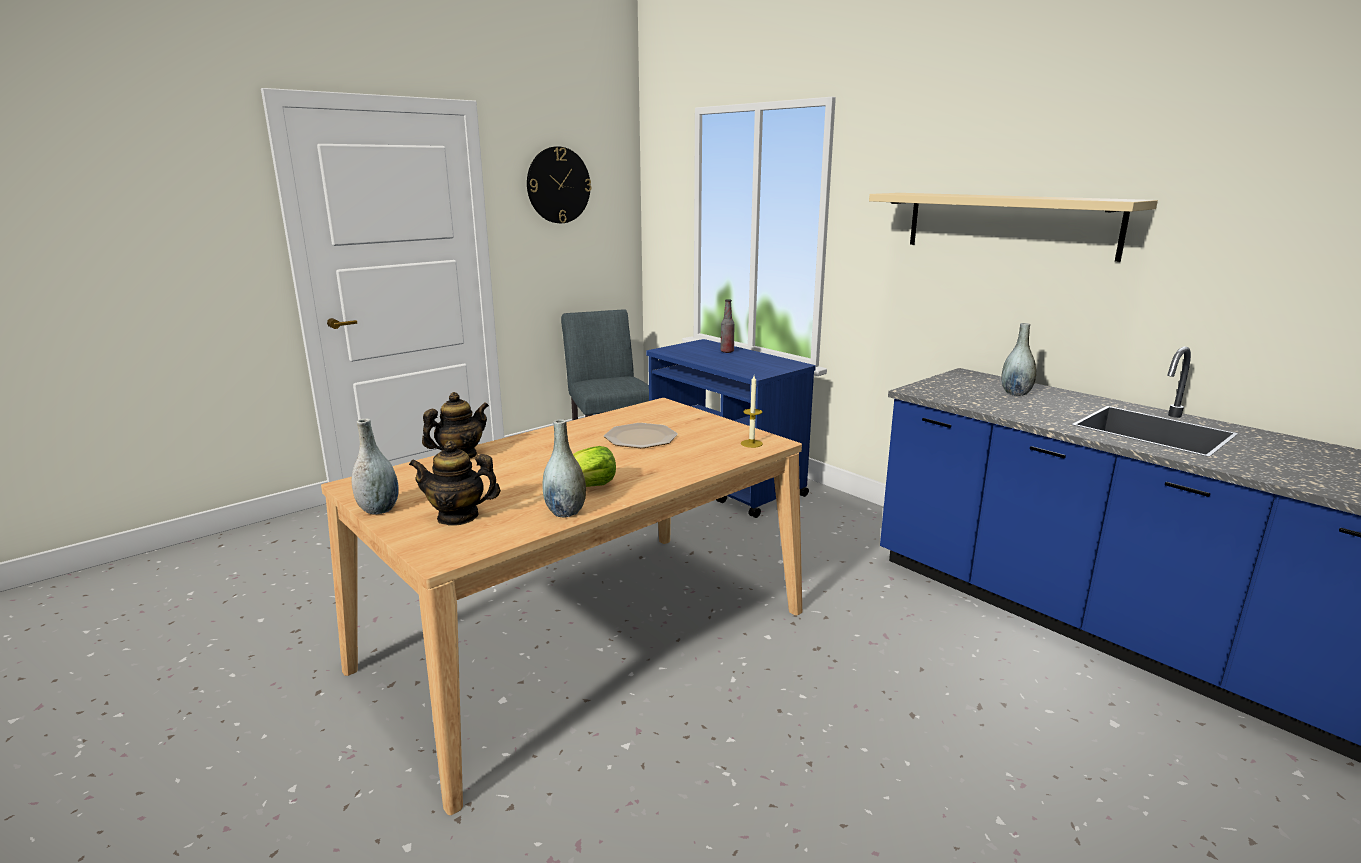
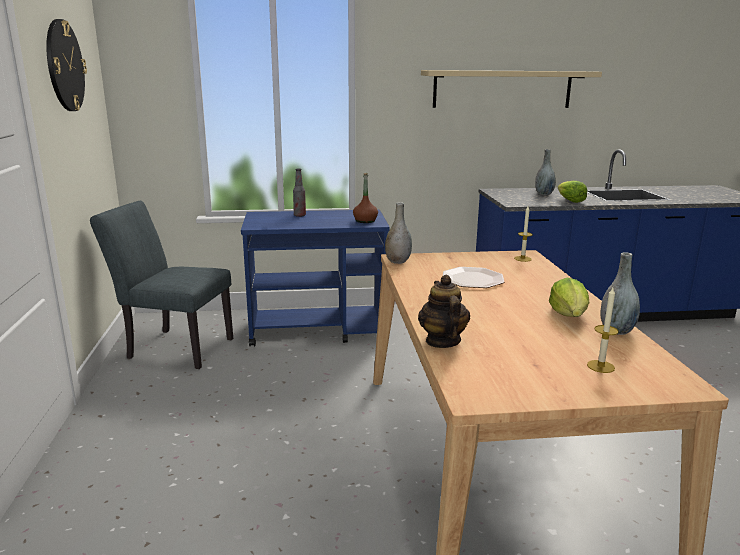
camera: 55 degrees left, 0 degrees up
(378, 510) = (559, 396): grey vase -> grey vase (398, 261)
(458, 516) = (600, 366): teapot -> candle
(757, 370) = (365, 221): none -> brown bottle
(1009, 408) = (569, 201): none -> lettuce

